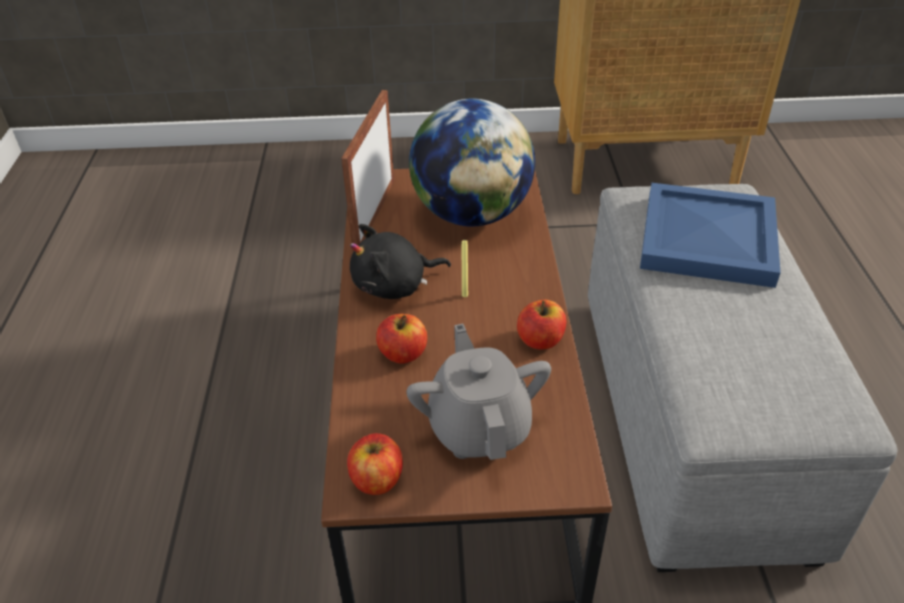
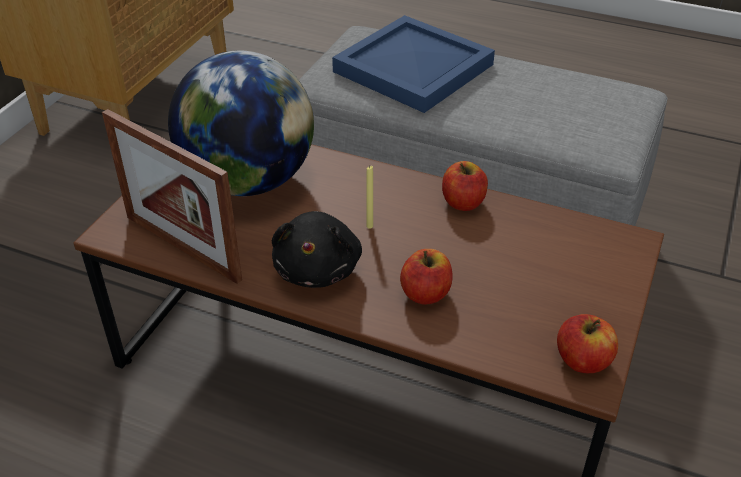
camera: 65 degrees left, 0 degrees up
(479, 427) = (550, 275): grey teapot -> none

